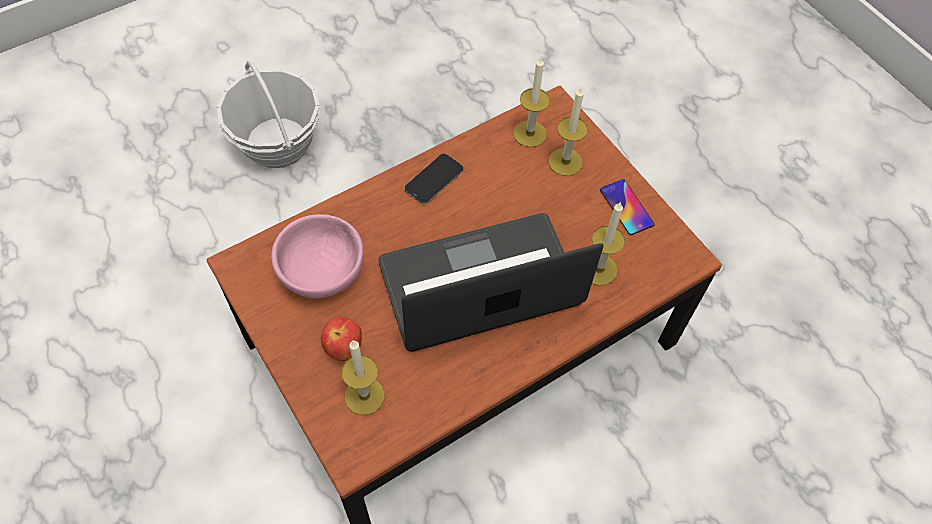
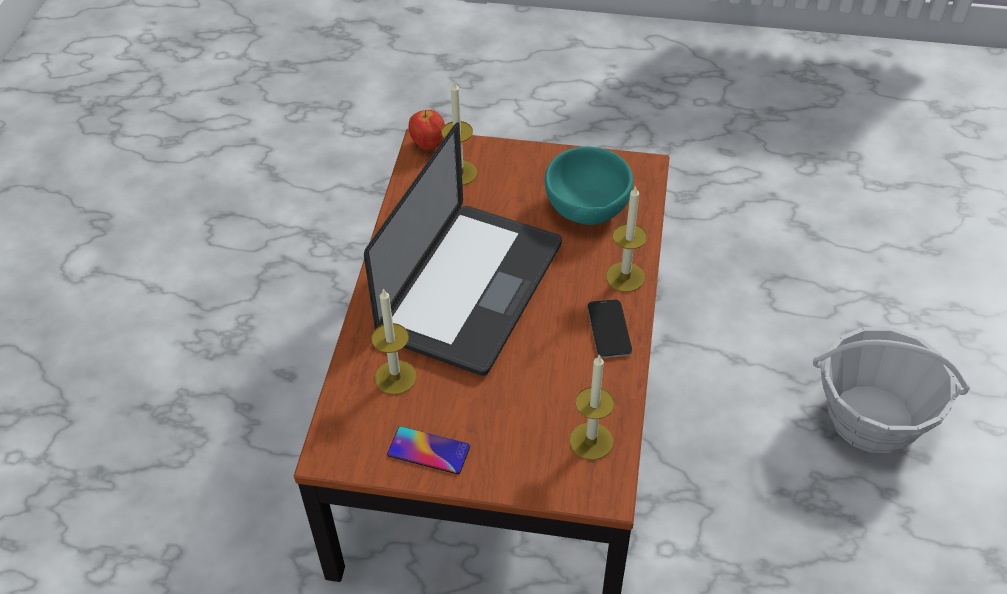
camera: 135 degrees right, 10 degrees down
(320, 271) = (589, 206): pink bowl -> turquoise bowl
(344, 349) = (507, 183): apple -> apple (427, 145)
(565, 162) = (528, 443): candle -> candle (625, 277)

